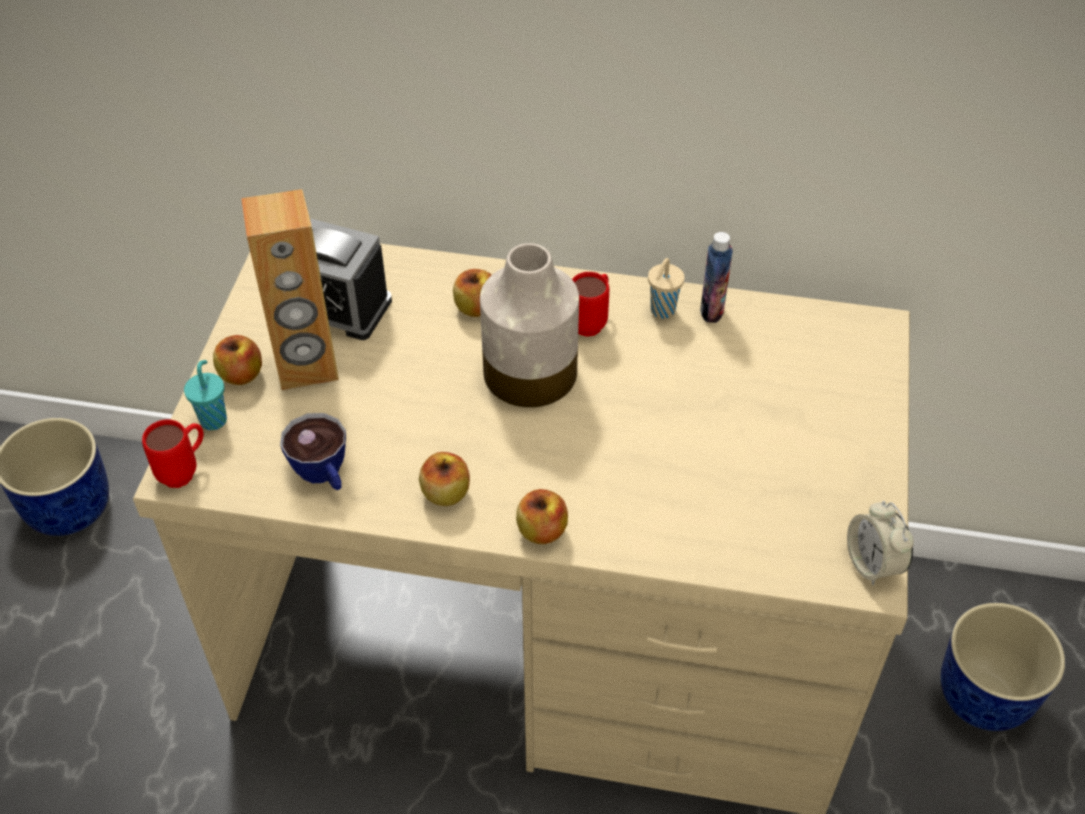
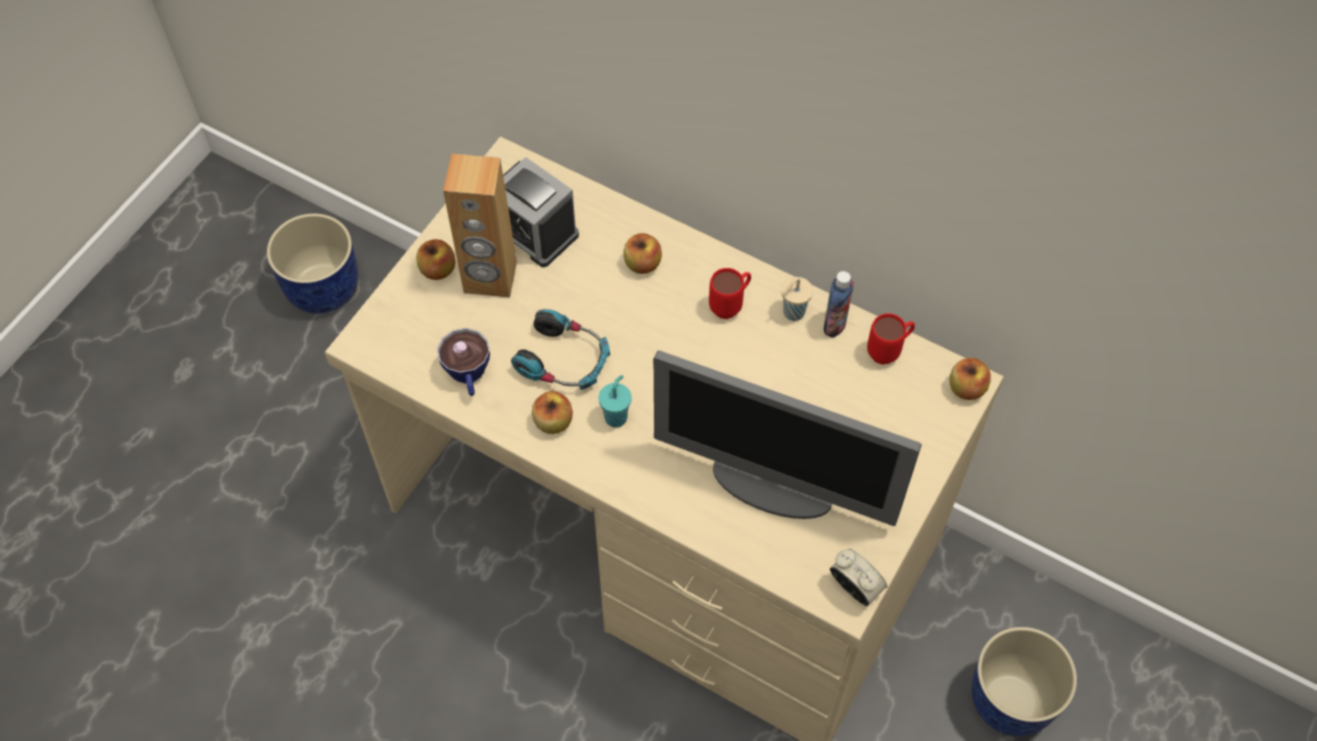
camera: 20 degrees right, 10 degrees up
(185, 471) = (369, 341): red mug -> red mug (889, 351)
(214, 419) = (404, 302): turquoise cup -> turquoise cup (616, 416)
(430, 426) = (564, 360): none -> headphones
(529, 371) = (661, 335): beige vase -> none
(542, 531) = (612, 476): apple -> apple (966, 388)
(728, 486) = (773, 486): none -> monitor
(873, 563) = (855, 588): alarm clock -> alarm clock turned 135 degrees clockwise

